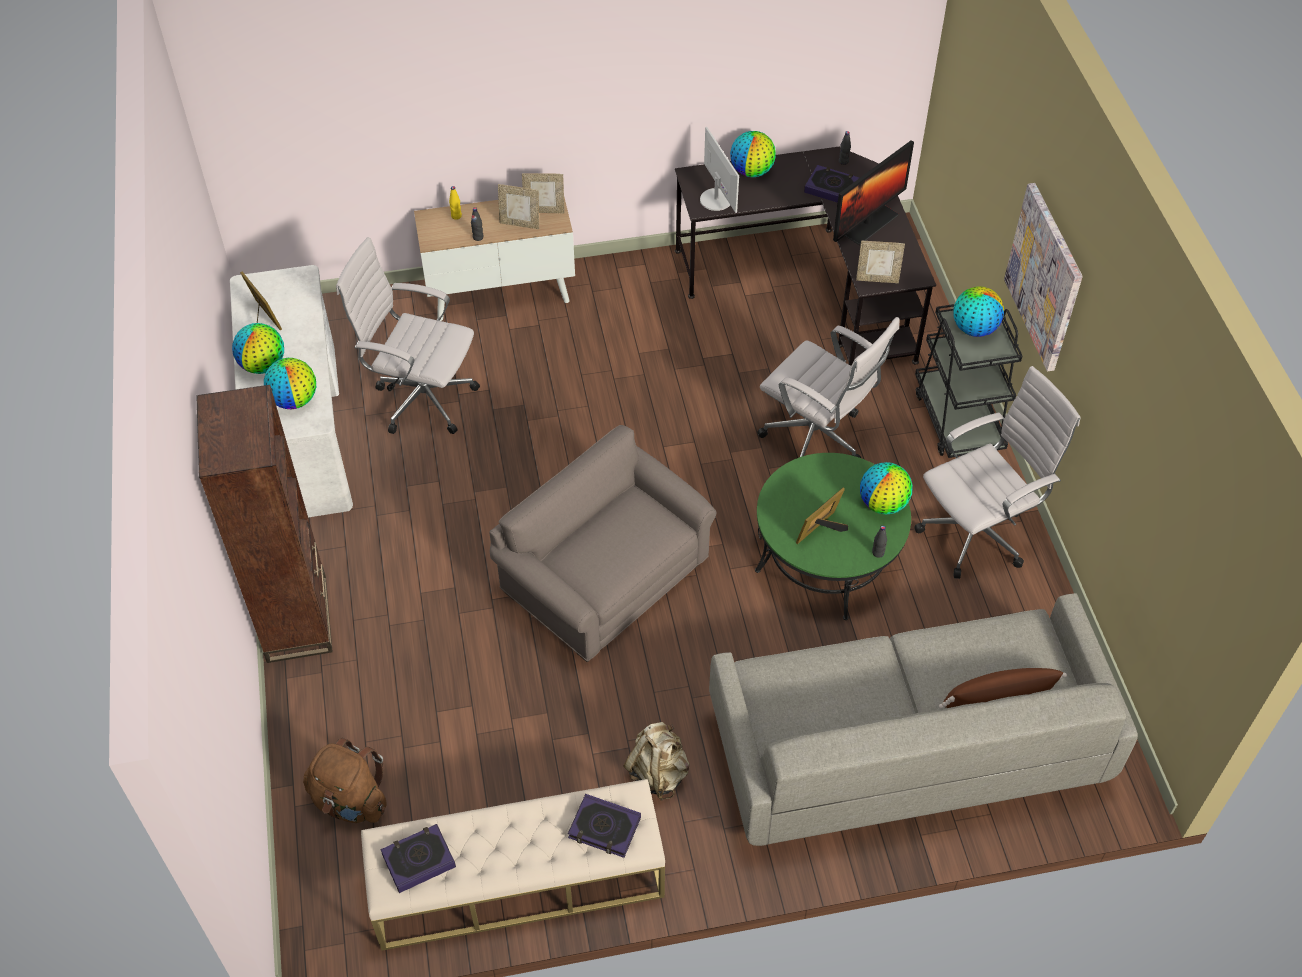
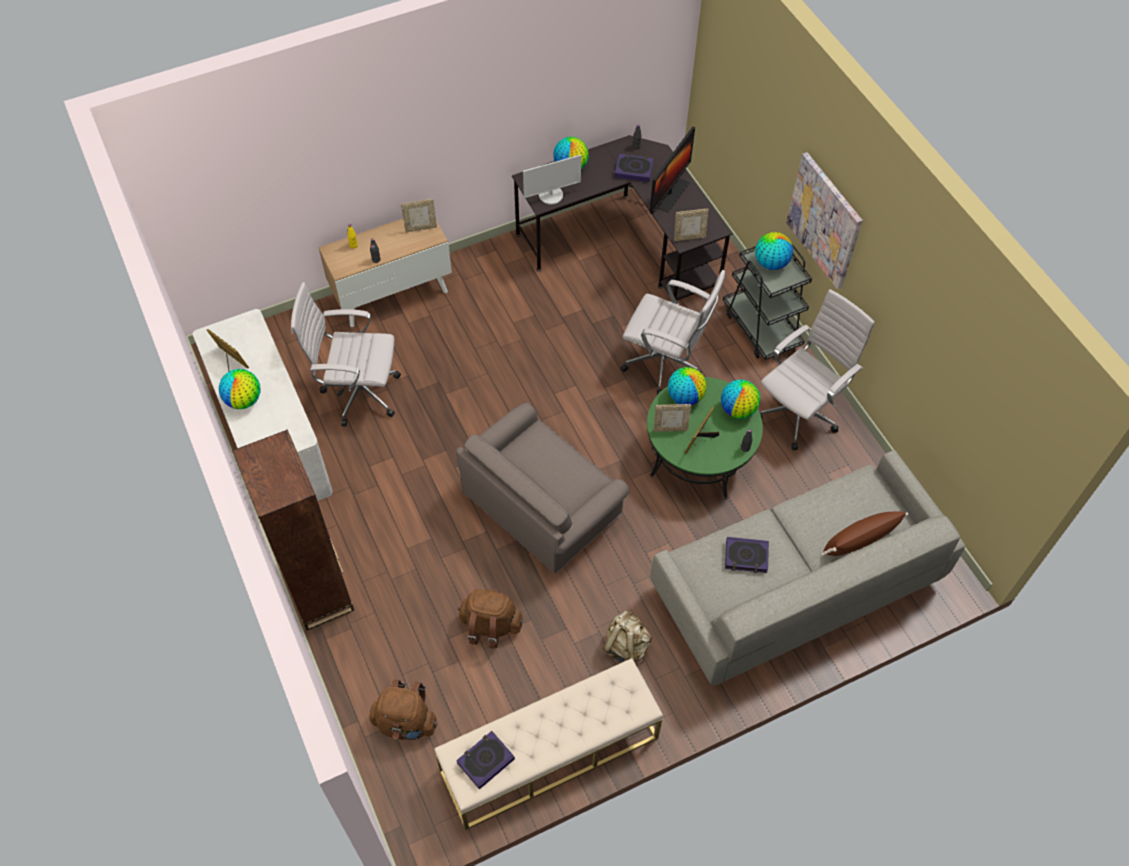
camera: 15 degrees left, 5 degrees up
(294, 400) = (278, 423): globe -> globe (685, 397)
(493, 708) = (490, 625): none -> brown backpack
(520, 224) = (405, 242): picture frame -> picture frame (670, 428)
(604, 828) = (613, 703): book -> book (746, 557)
(605, 576) = (542, 505): grey armchair -> grey armchair turned 75 degrees counterclockwise
(716, 199) = (551, 195): monitor -> monitor turned 105 degrees clockwise

